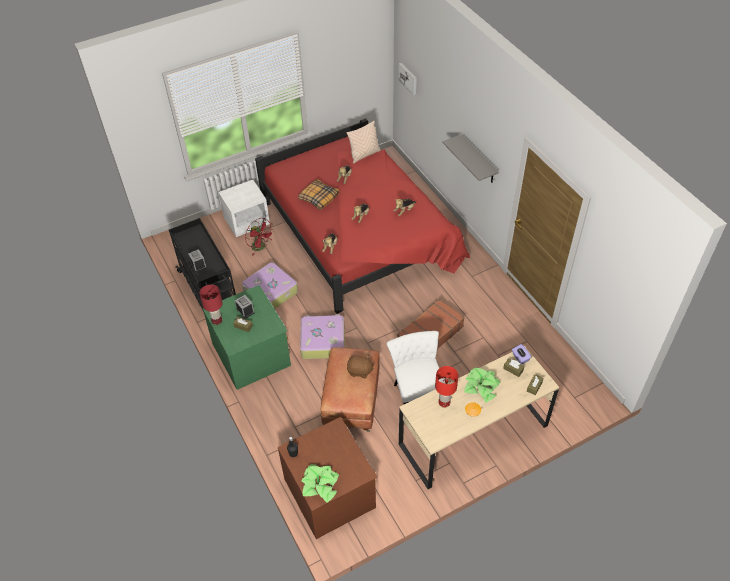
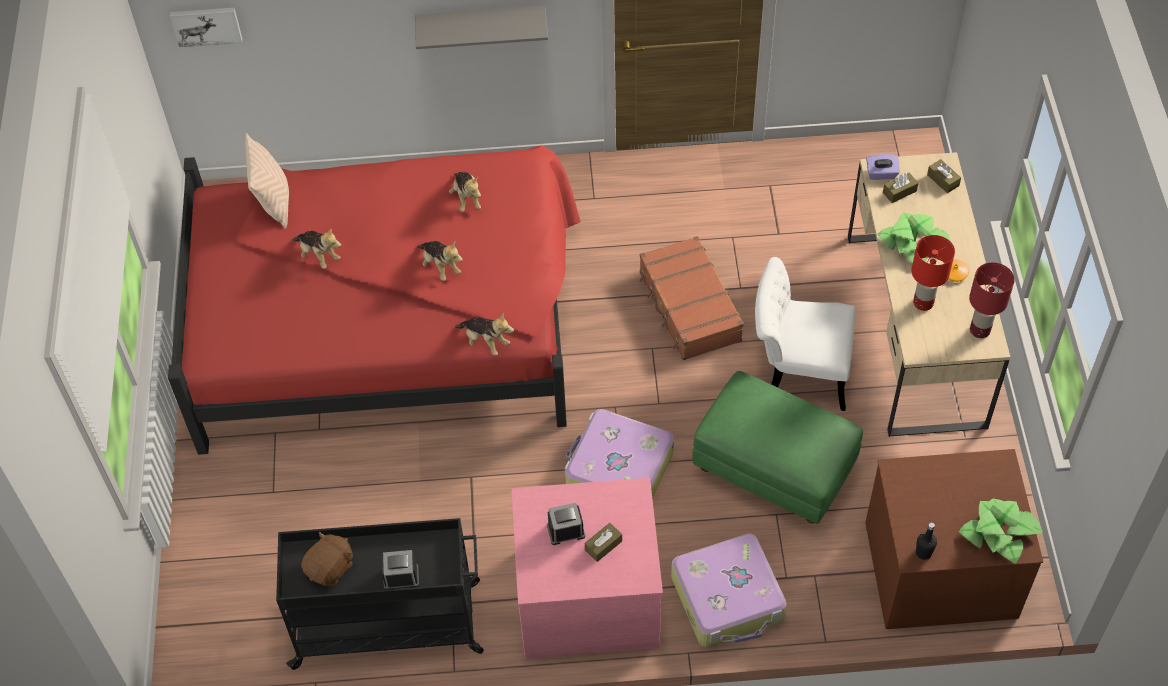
camera: 65 degrees left, 5 degrees up
(217, 321) = (565, 586): red table lamp -> red table lamp (980, 330)
(247, 222) = (231, 498): white nightstand -> none
(252, 354) = (587, 595): green dresser -> pink dresser
(261, 247) = (321, 496): red fan -> none
(270, 292) = (452, 517): suitcase -> suitcase (728, 598)
(318, 197) = (341, 316): pillow -> none
(351, 401) = (773, 473): brown ottoman -> green ottoman
(360, 371) = (775, 408): brown plush toy -> brown plush toy (330, 568)

